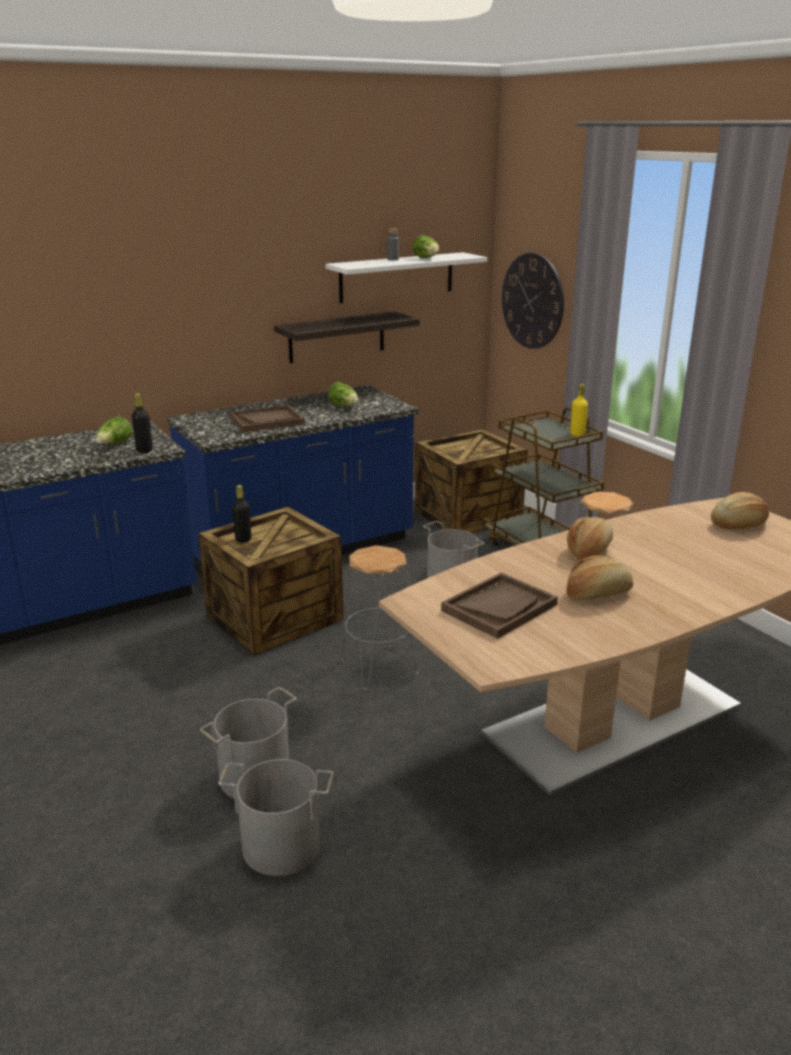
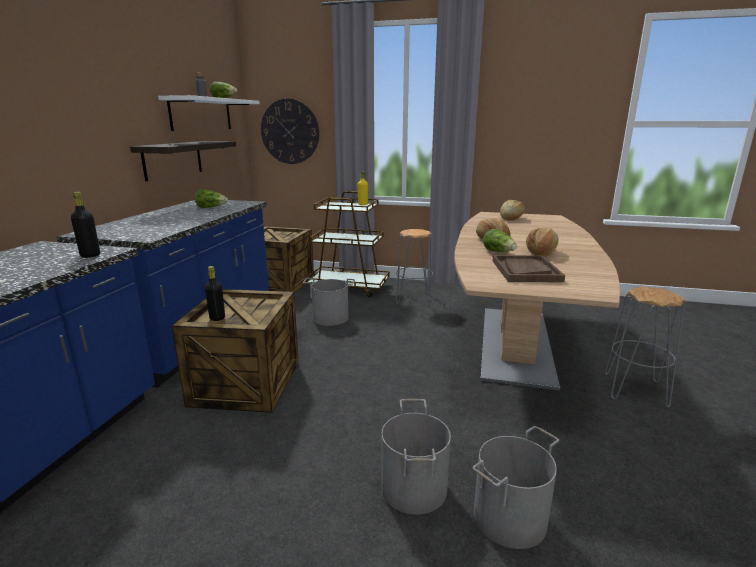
camera: 45 degrees left, 5 degrees down
(114, 444) = (40, 259): lettuce -> lettuce (499, 252)
(267, 421) = (169, 222): brown tray -> none
(379, 667) = (368, 377): grey stool -> grey stool (634, 389)

